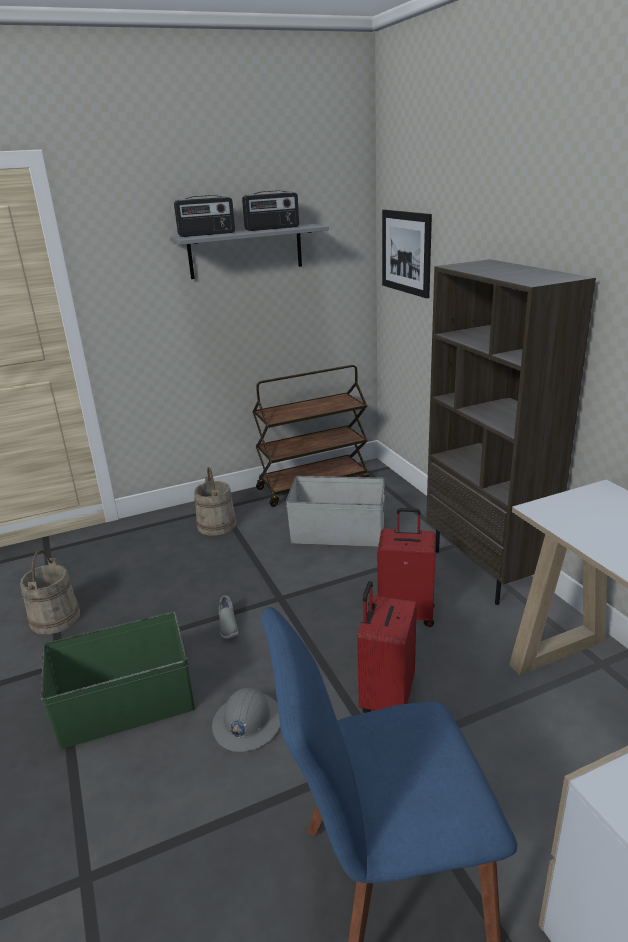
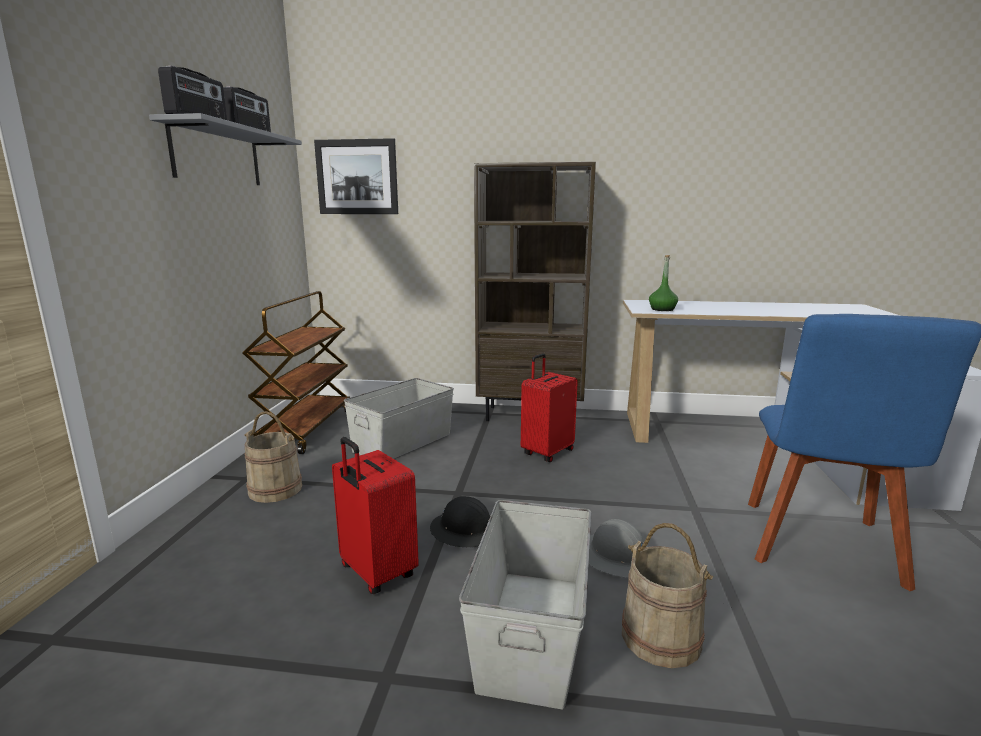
camera: 60 degrees left, 10 degrees down
(54, 618) = (265, 663): beige bucket -> beige bucket (660, 637)
(125, 706) = (530, 631): green storage box -> grey storage box
(228, 626) = (466, 530): grey shoe -> black hard hat
(385, 697) = (634, 489): red suitcase -> red suitcase (376, 573)
(570, 518) = (662, 309): none -> green bottle

